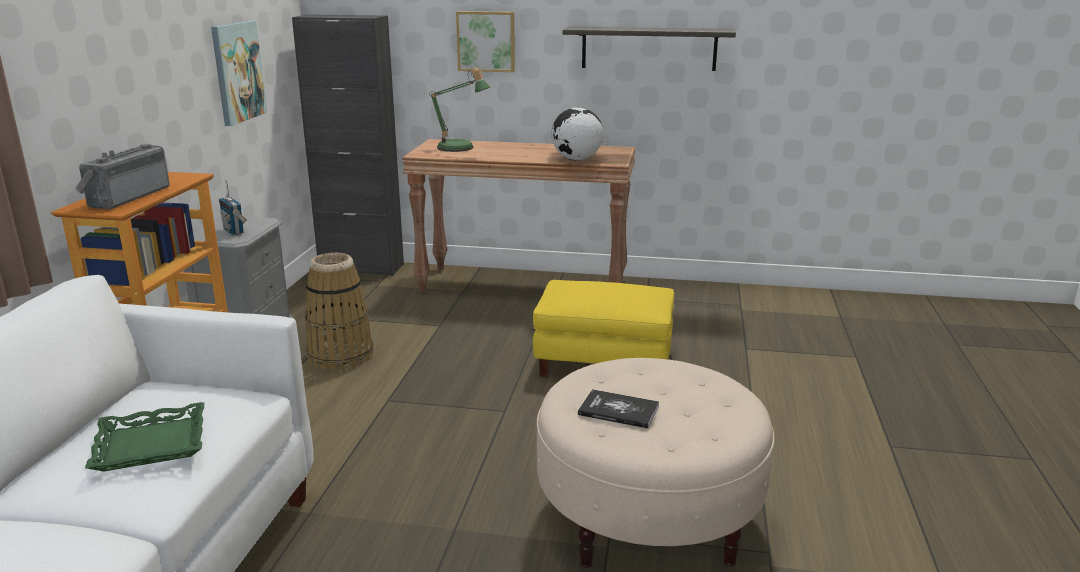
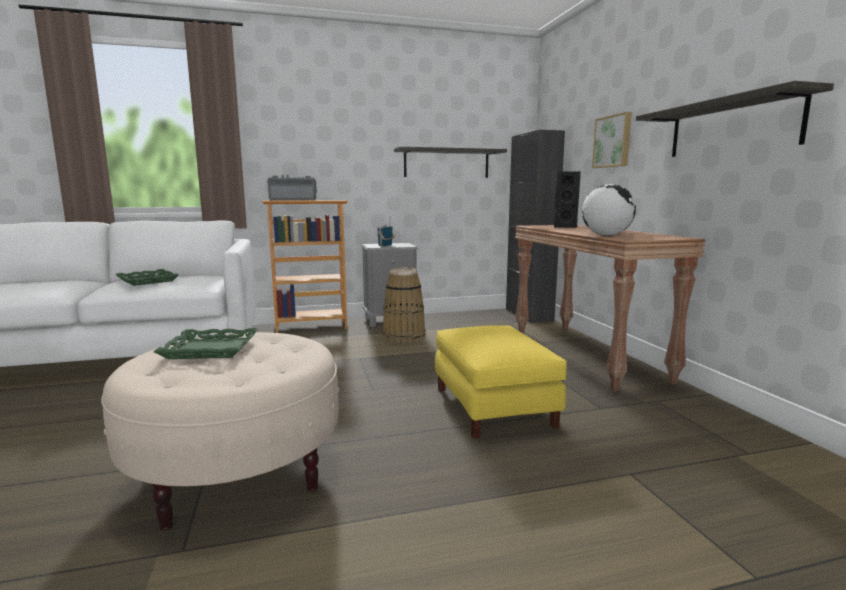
camera: 65 degrees right, 10 degrees down
(237, 72) = (446, 163): picture -> shelf
(460, 149) = (563, 227): table lamp -> black speaker
(618, 410) = (211, 349): book -> green tray

